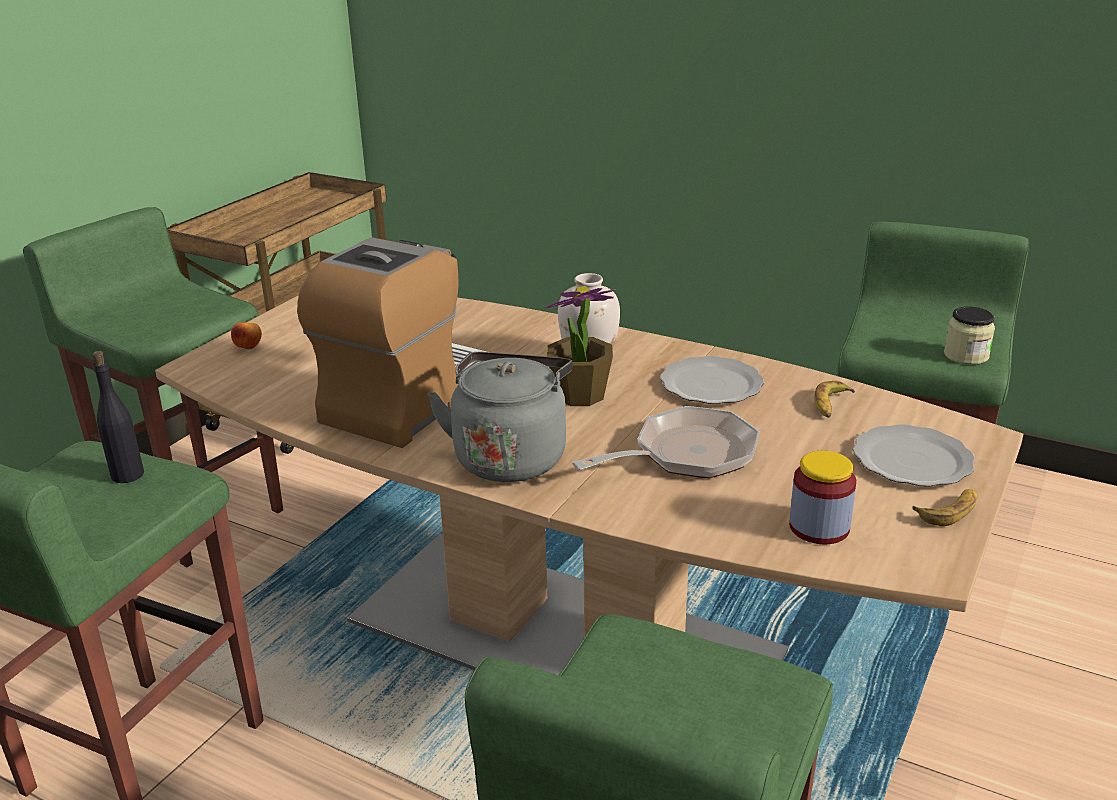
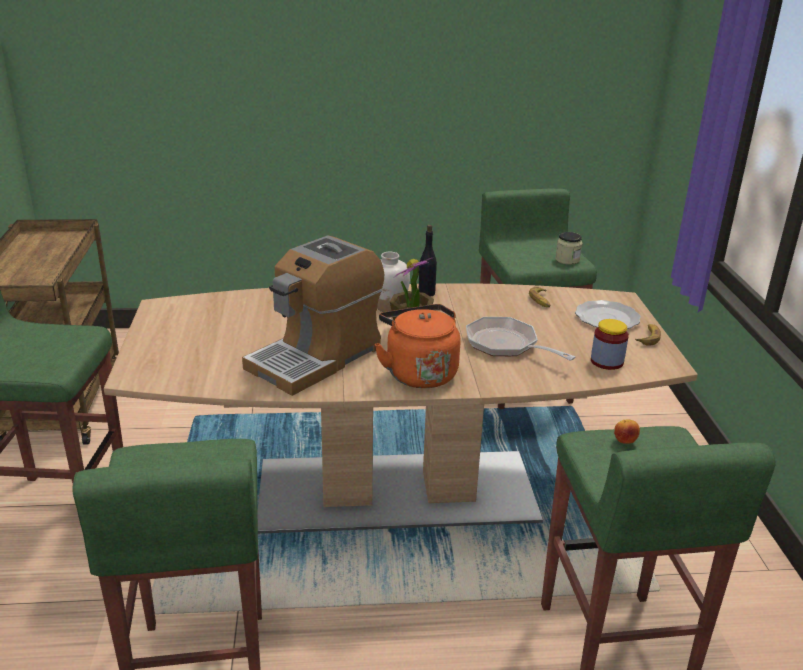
camera: 35 degrees left, 0 degrees up
(127, 475) = (189, 458): black bottle -> black bottle (426, 293)
(249, 348) = (155, 355): apple -> apple (624, 441)
(412, 399) = (316, 357): coffee machine -> coffee machine turned 135 degrees counterclockwise
(510, 456) = (419, 372): grey kettle -> orange kettle
(686, 455) = (506, 345): frying pan -> frying pan turned 75 degrees counterclockwise
(712, 384) = (471, 304): plate -> none

